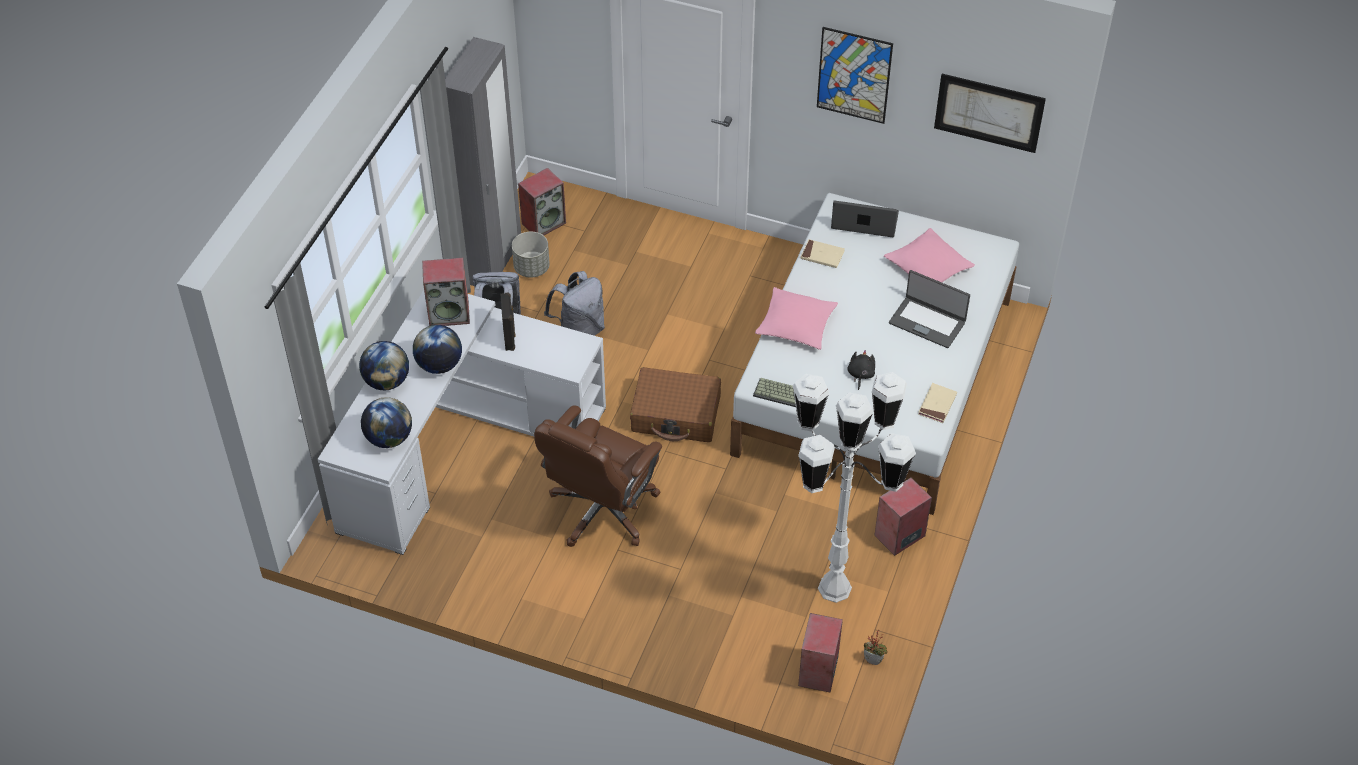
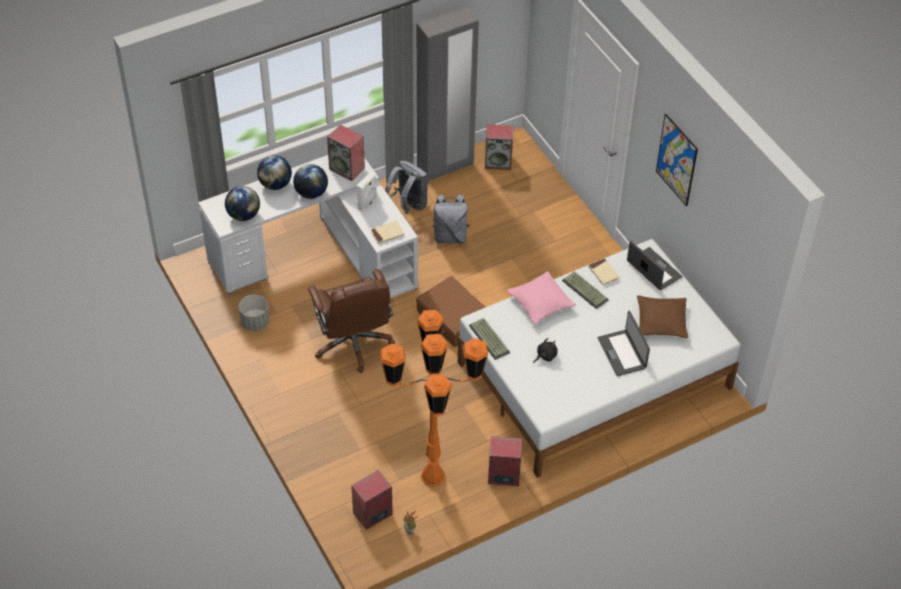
camera: 40 degrees right, 0 degrees up
(510, 337) = (368, 203): black speaker -> white speaker
(531, 268) = (463, 183): grey planter -> grey planter (255, 323)
(602, 511) = (353, 343): brown office chair -> brown office chair turned 90 degrees counterclockwise
(825, 283) = (586, 290): none -> keyboard
(835, 588) = (433, 476): white floor lamp -> orange floor lamp
(928, 267) = (661, 322): pink pillow -> brown pillow
(937, 404) = (571, 404): beige book -> beige book (387, 233)
(989, 112) = (739, 234): picture -> none

